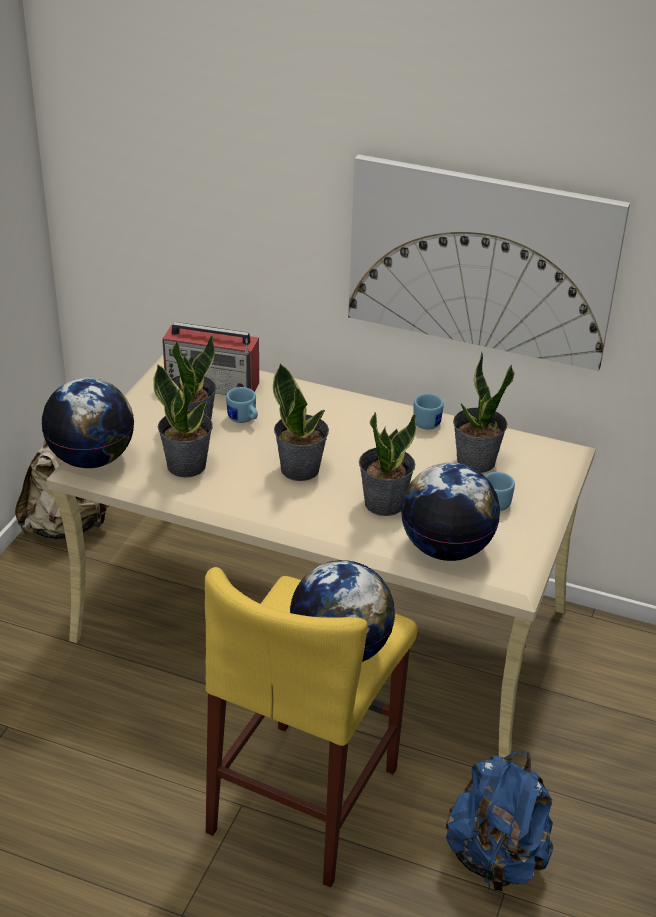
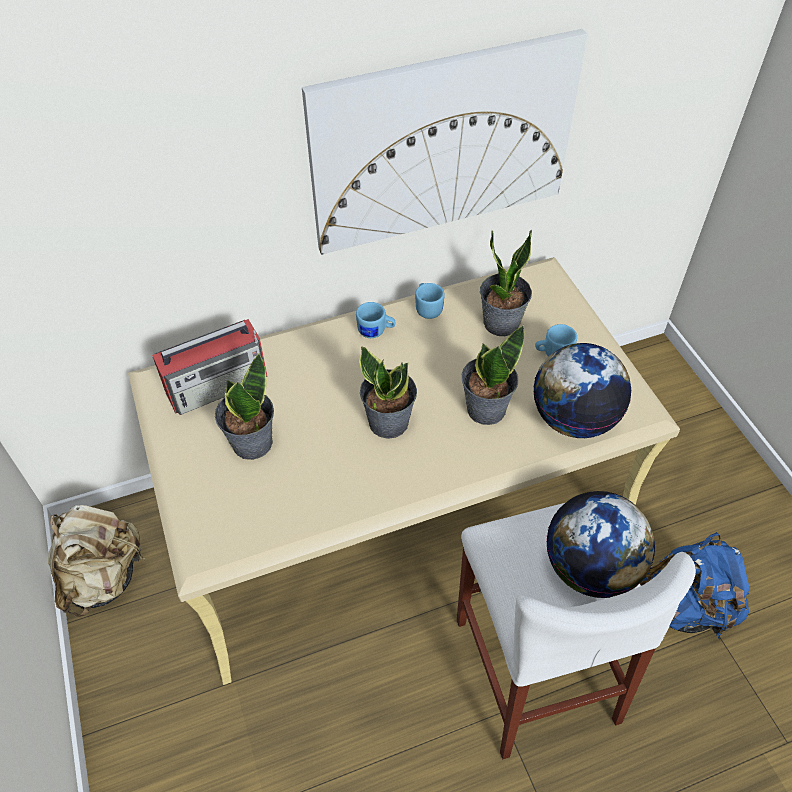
camera: 40 degrees left, 15 degrees up
(92, 459) = (203, 543): globe -> none
(187, 465) = (294, 486): potted plant -> none
(244, 420) = (287, 404): blue mug -> blue mug (376, 331)
(304, 800) = (535, 669): yellow stool -> white stool

